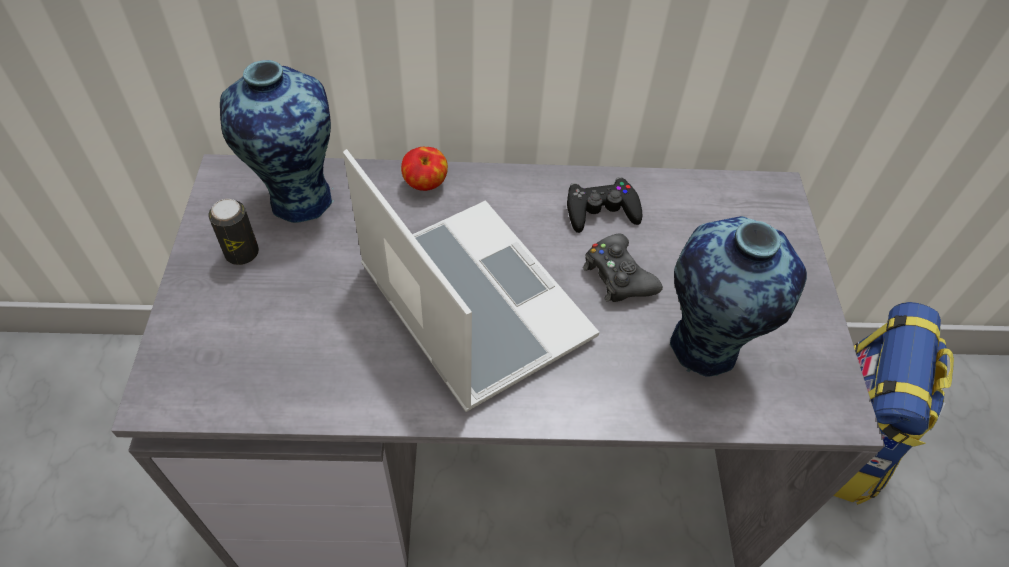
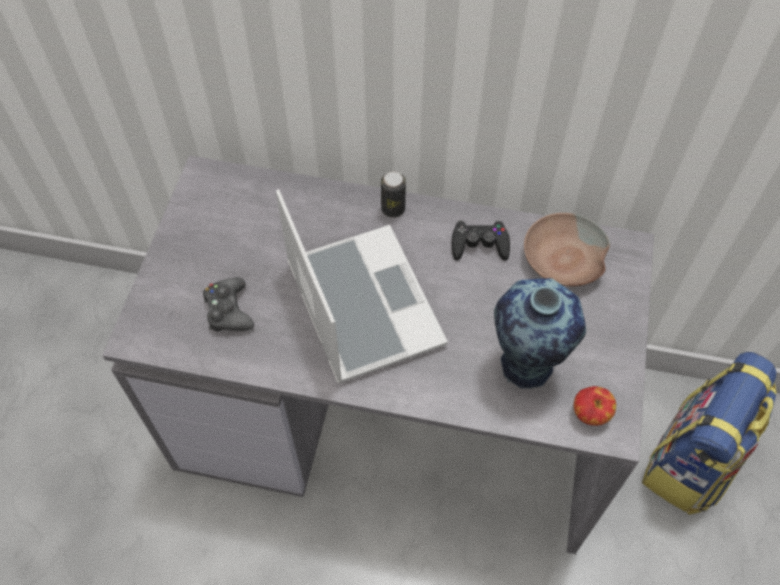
camera: 15 degrees right, 5 degrees up
(242, 253) = (205, 240): can -> can (393, 209)
(297, 198) = (251, 202): vase -> none
(425, 184) = (349, 203): apple -> apple (590, 414)
(618, 276) = (477, 300): black game controller -> black game controller (228, 310)
(706, 215) = (563, 260): none -> brown bowl

